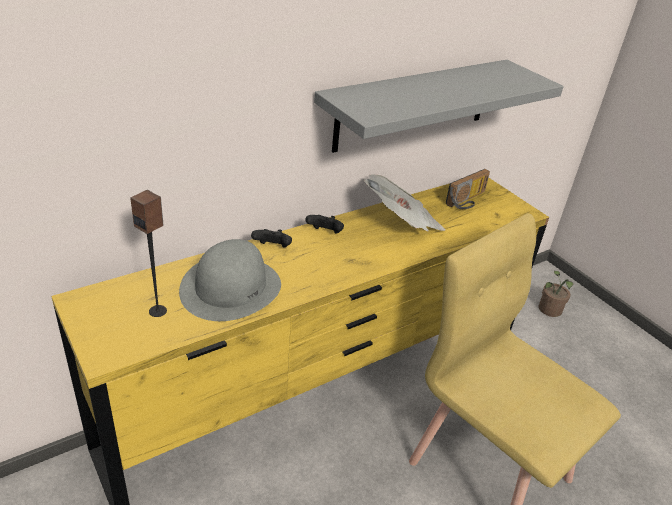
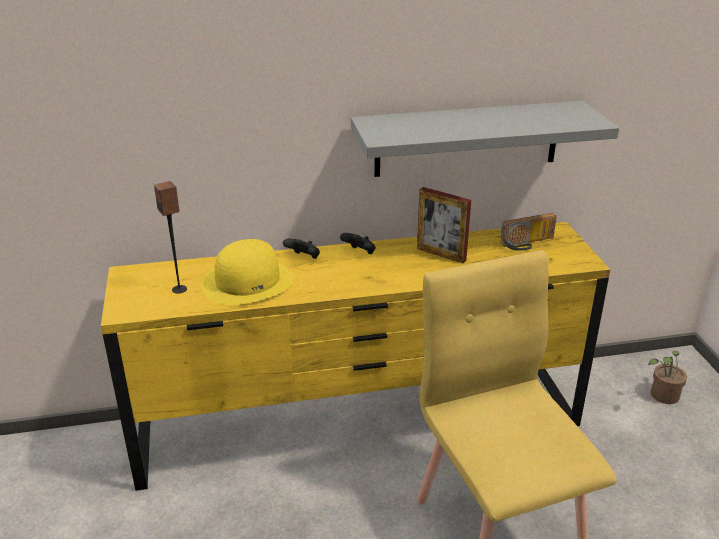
camera: 25 degrees right, 5 degrees down
(231, 287) = (248, 282): grey hat -> yellow hat
(402, 223) = (441, 254): newspaper -> picture frame

